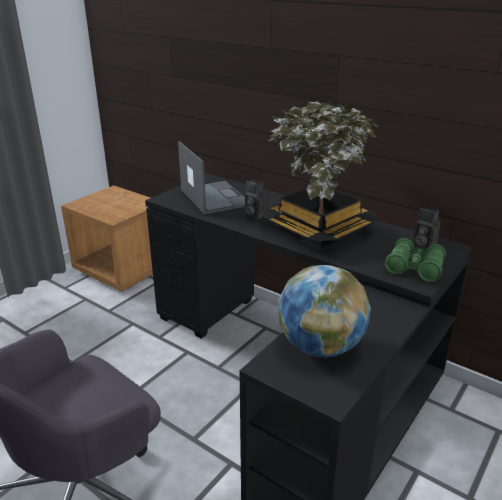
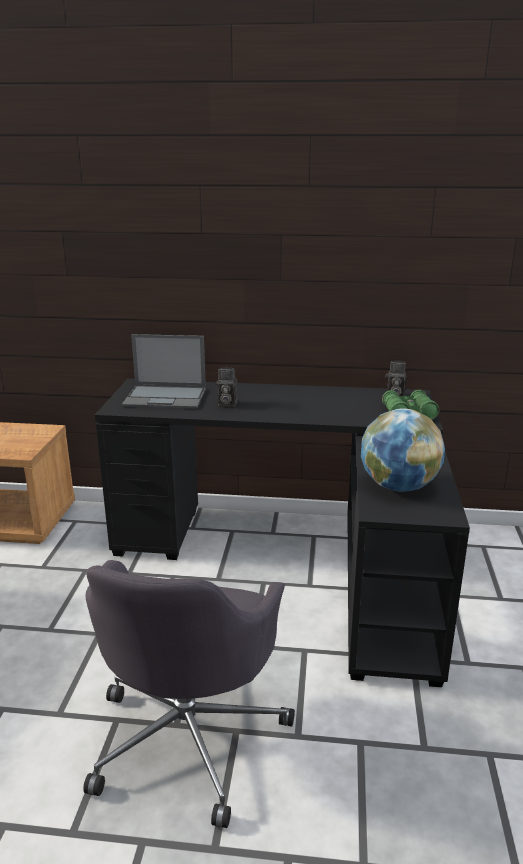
camera: 30 degrees left, 5 degrees down
(214, 197) = (166, 397): laptop -> laptop turned 150 degrees clockwise
(319, 230) = (300, 403): potted plant -> none

